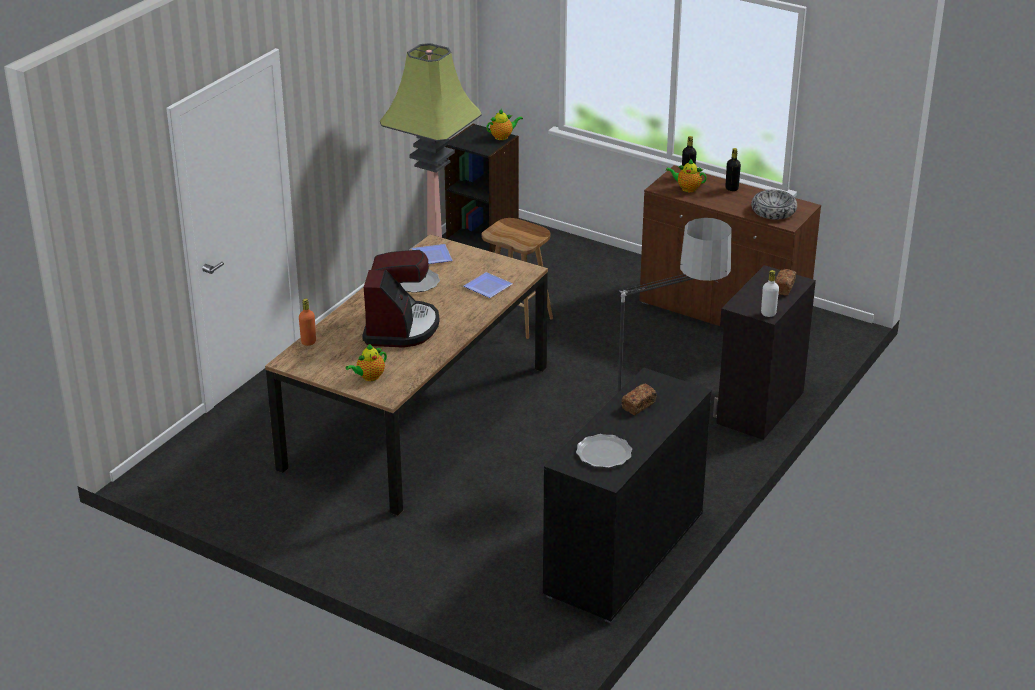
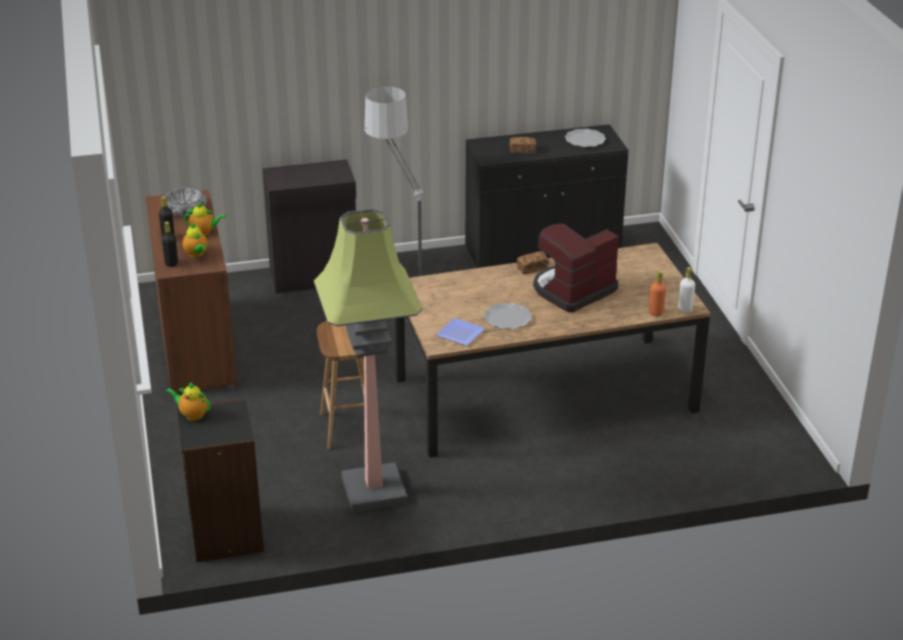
camera: 135 degrees left, 0 degrees up
(369, 377) = (645, 268): teapot -> teapot (204, 232)
(487, 286) = (460, 288): plate -> none
(768, 313) = (336, 165): white bottle -> white bottle (685, 309)
(783, 287) = (291, 173): bread -> bread (532, 268)

